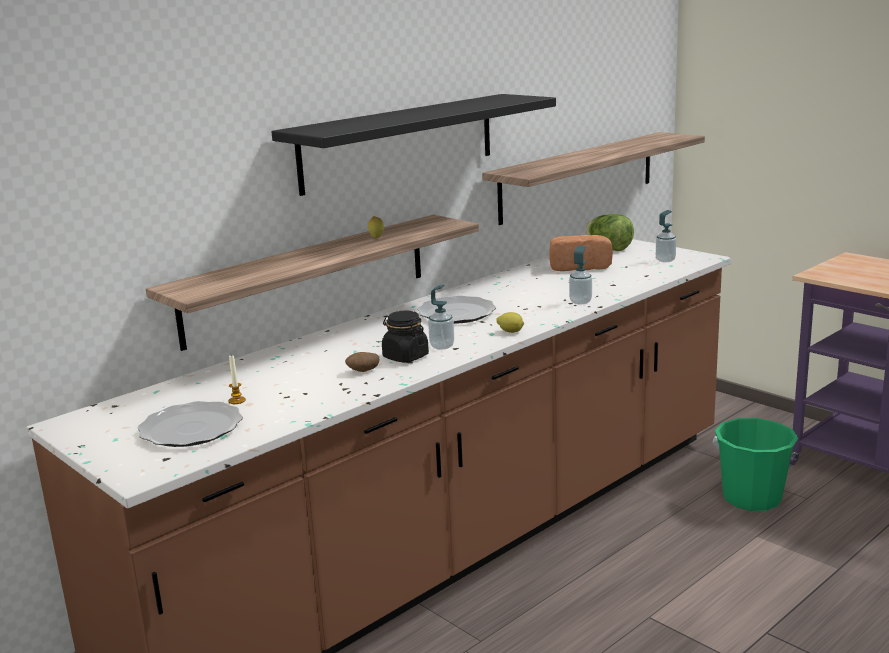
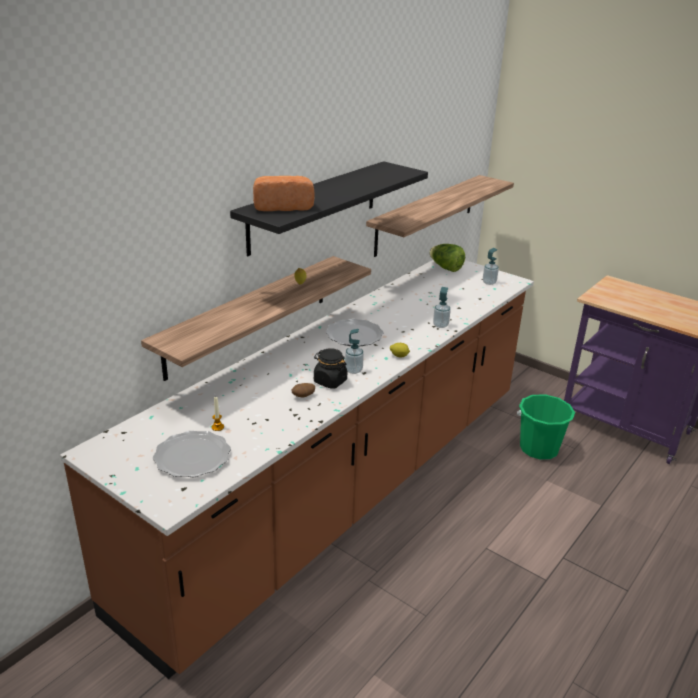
camera: 10 degrees left, 10 degrees up
(578, 266) = (429, 287): bread -> bread (283, 206)

